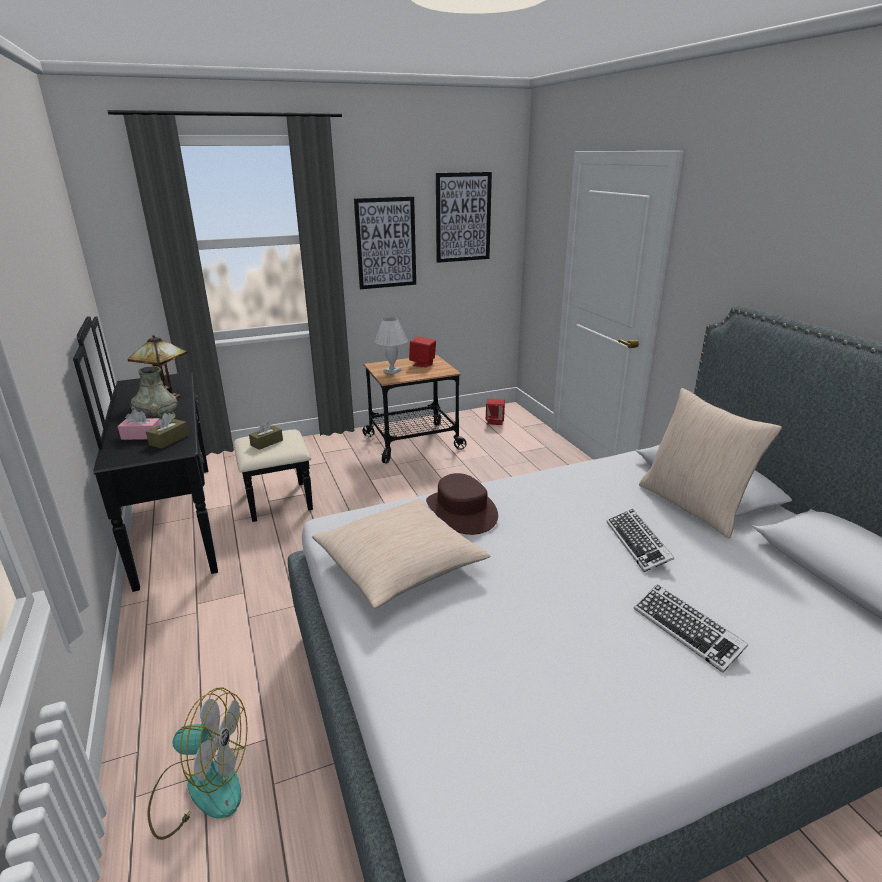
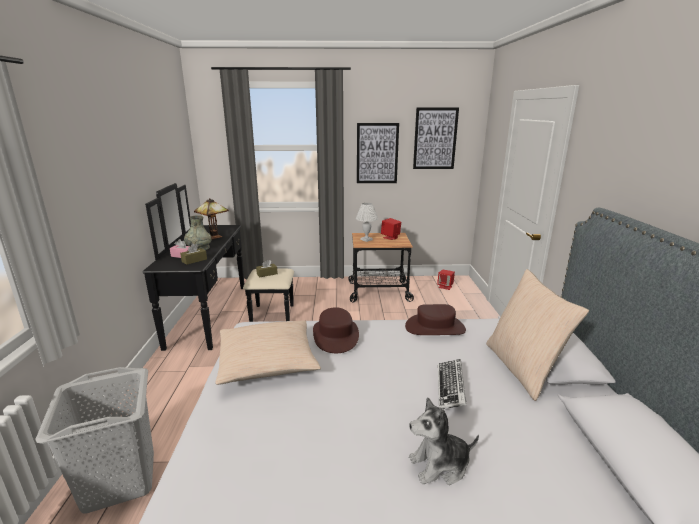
camera: 20 degrees right, 5 degrees down
(201, 787) = (120, 479): fan -> grey laundry basket
(570, 477) = (435, 328): none -> brown hat
(687, 631) = (440, 465): keyboard -> plush toy

